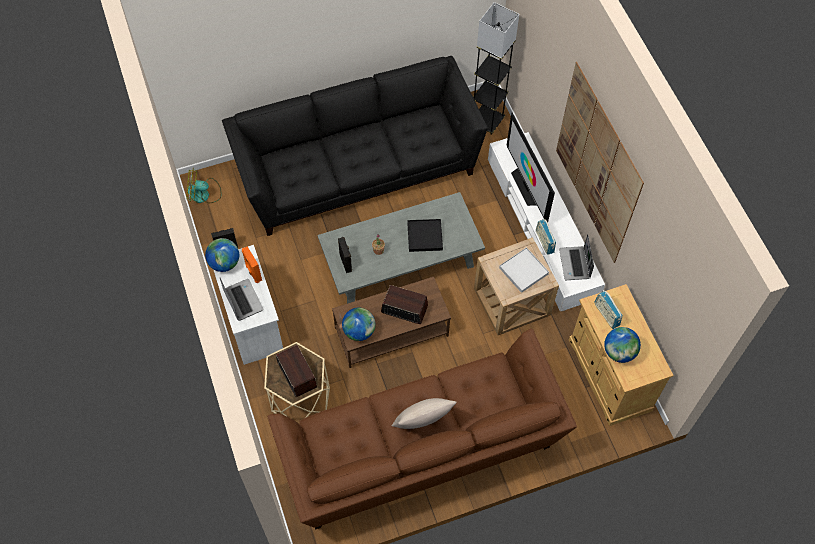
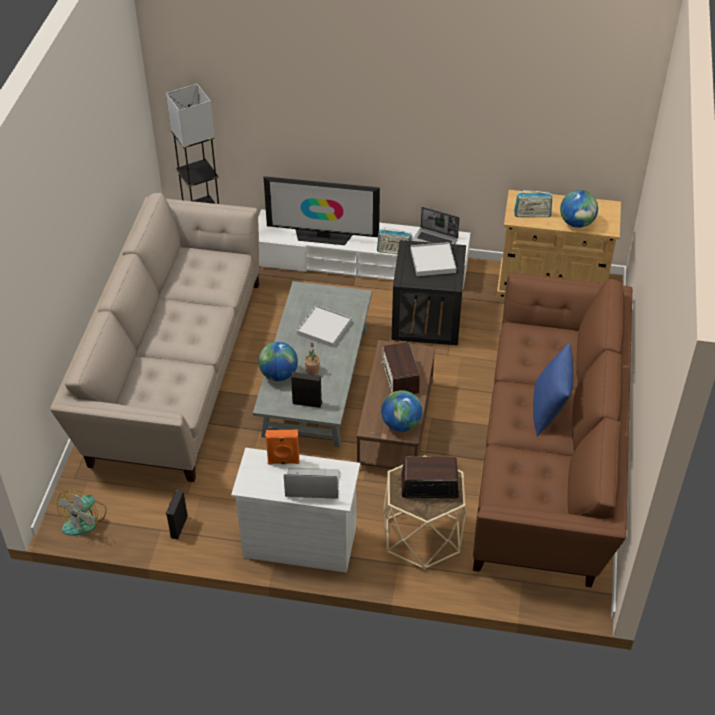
camera: 60 degrees left, 15 degrees down
(224, 263) = (249, 483): globe -> globe (278, 375)
(357, 168) = (172, 368): black sofa -> beige sofa
(404, 309) = (400, 377): radio -> radio turned 60 degrees counterclockwise
(422, 423) = (549, 410): beige pillow -> blue pillow
(424, 236) = (324, 328): black tray -> white tray
(512, 301) = (427, 319): beige side table -> black side table
(597, 164) = (400, 120): picture -> none

